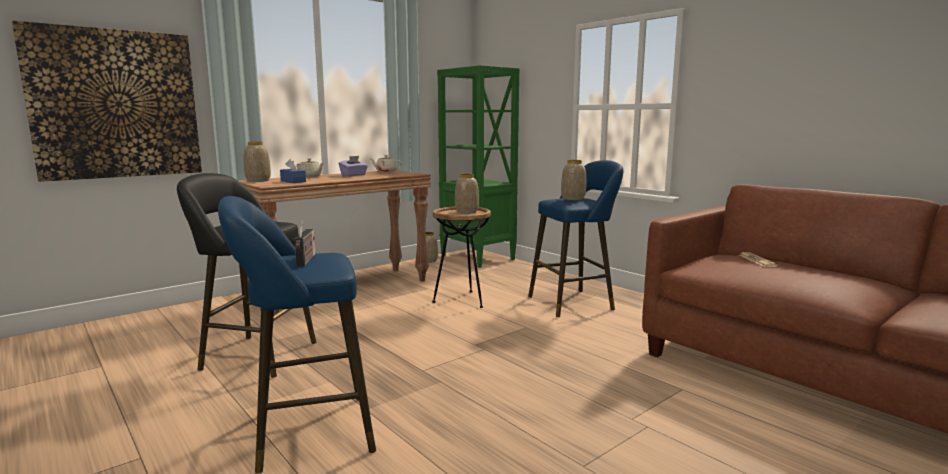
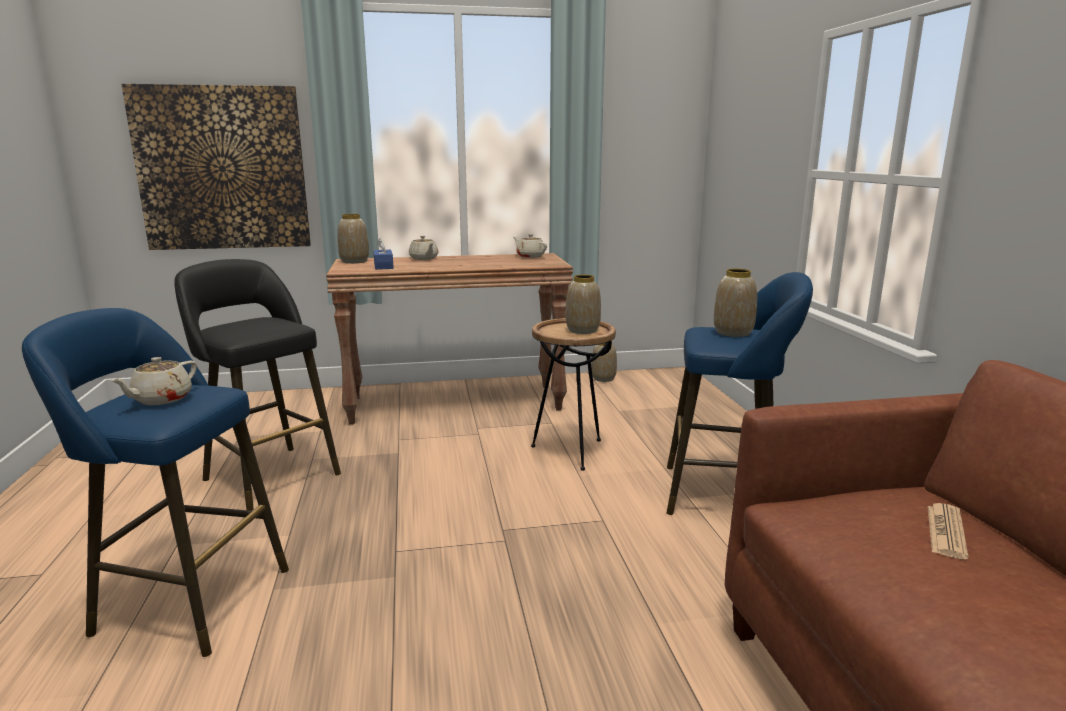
camera: 30 degrees right, 5 degrees up
(306, 260) = (161, 399): radio -> beige teapot
(353, 175) = (475, 260): purple tissue box -> none
(478, 258) = (673, 385): green bookcase -> none

